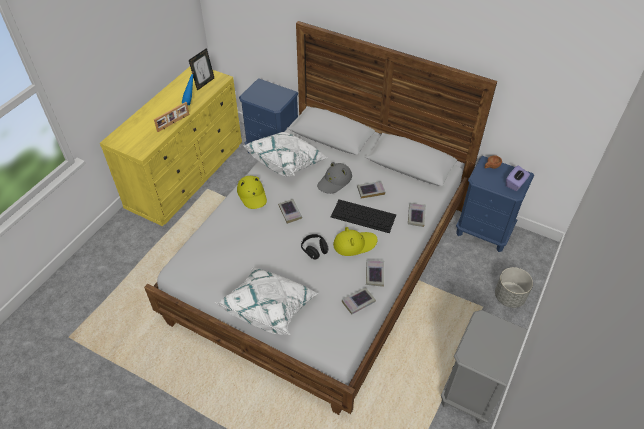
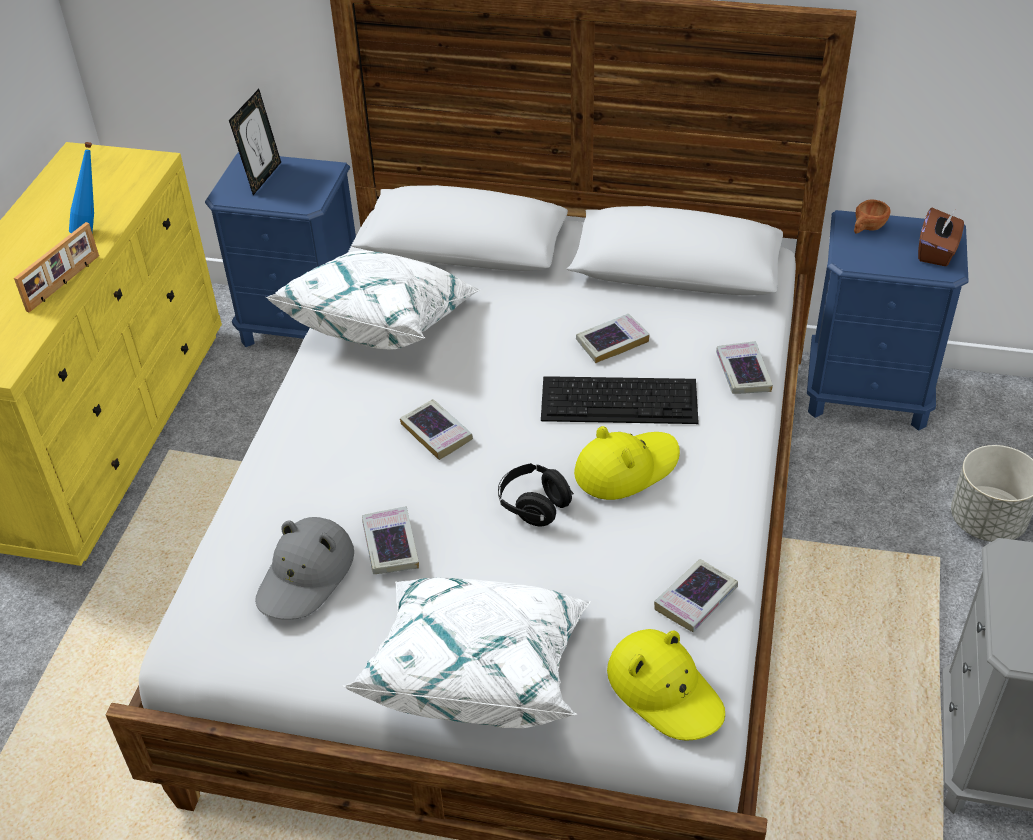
camera: 15 degrees left, 5 degrees down
(204, 83) = (112, 181): picture frame -> picture frame (262, 177)
(252, 195) = (323, 415): yellow hat -> yellow hat (665, 691)
(334, 181) = (516, 339): grey hat -> grey hat (306, 576)
(374, 274) = (705, 525): book -> book (390, 545)
(515, 184) = (937, 251): purple tissue box -> brown tissue box

